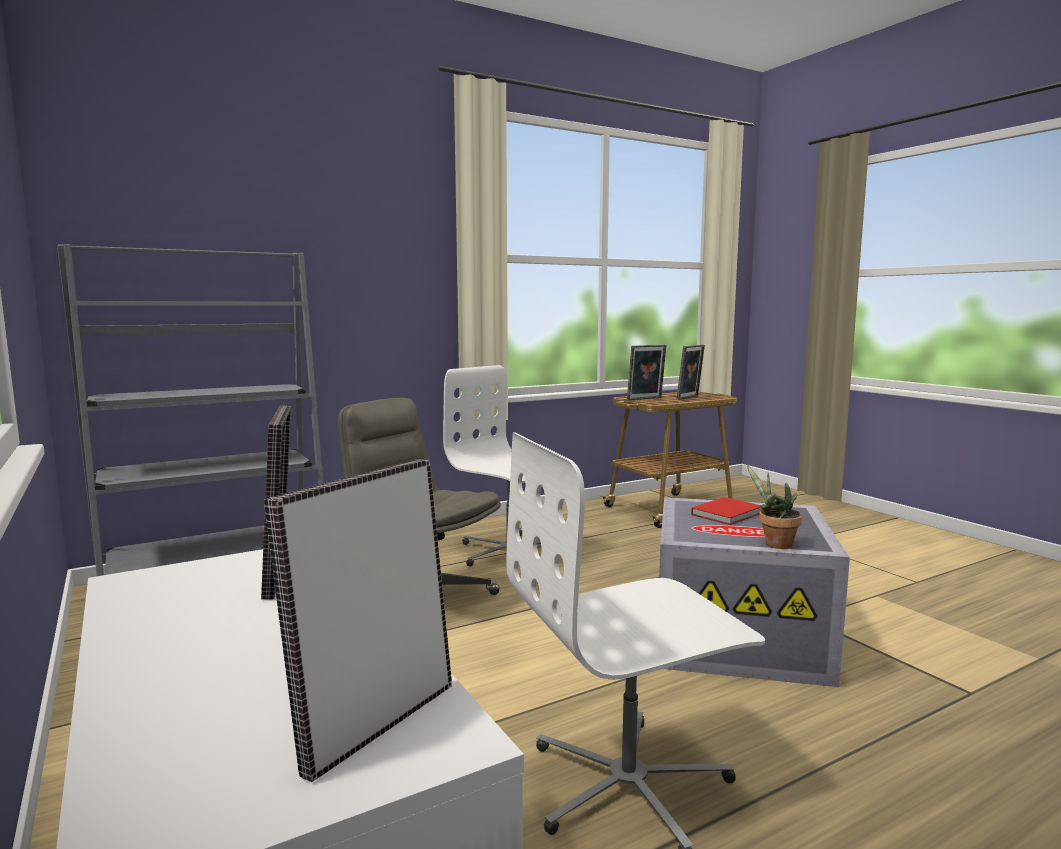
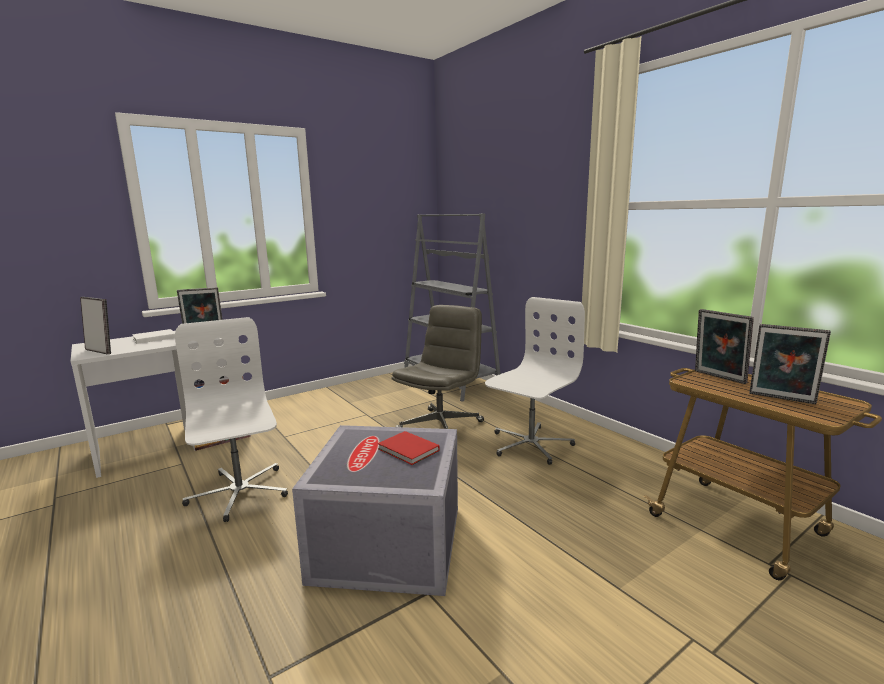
camera: 85 degrees right, 5 degrees up
(208, 656) = (153, 338): none -> white book
(774, 544) = (329, 461): potted plant -> none

